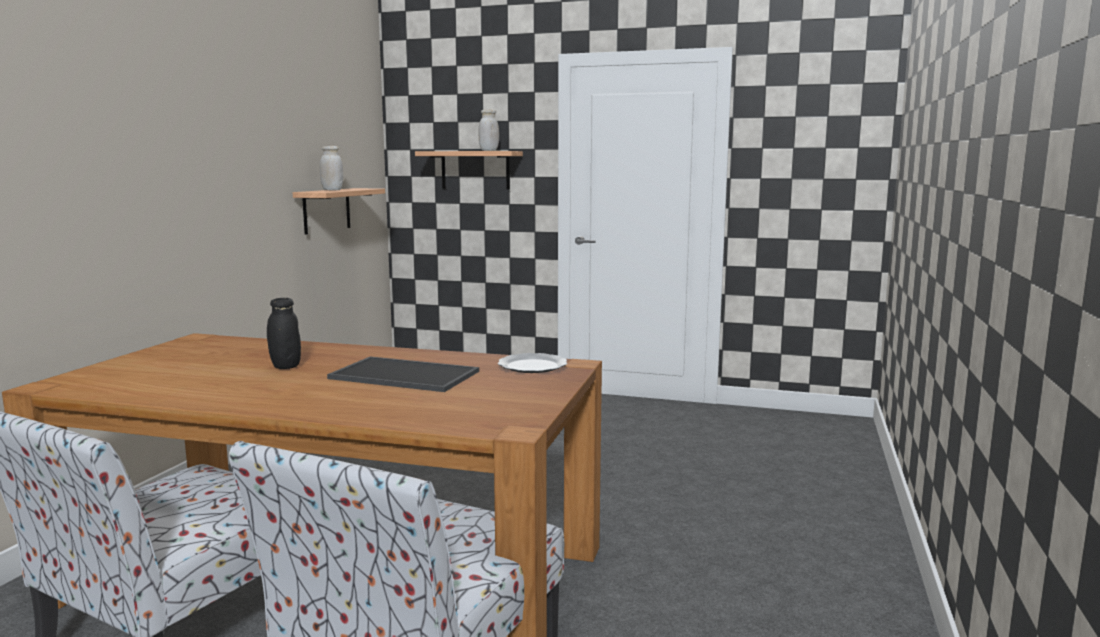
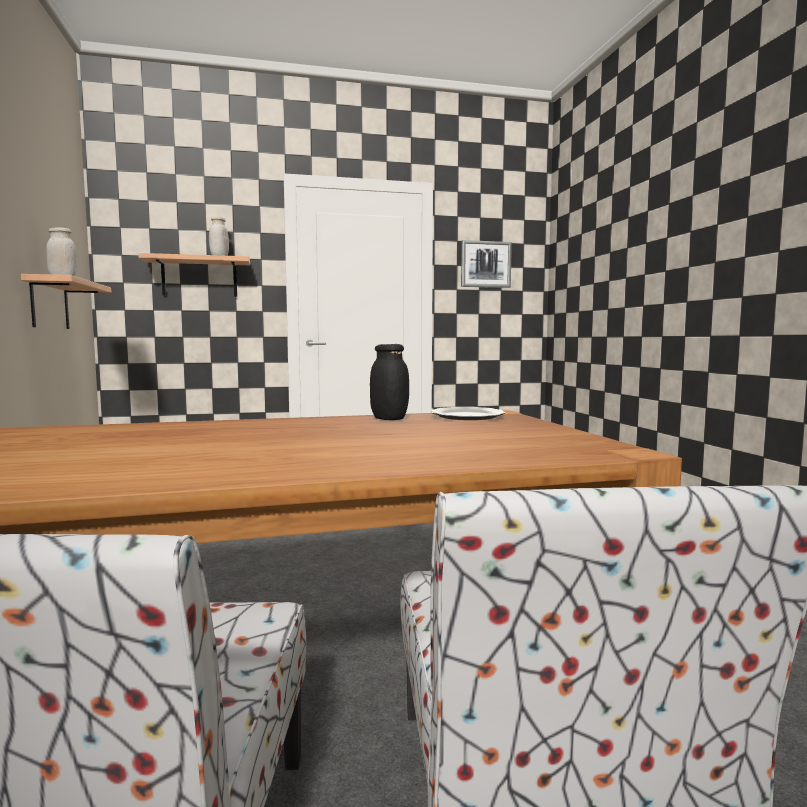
camera: 30 degrees left, 5 degrees down
(285, 366) = (190, 440): black jar -> black jar (389, 419)
(402, 375) = (363, 433): tray -> none
(801, 146) = (485, 264): none -> picture

